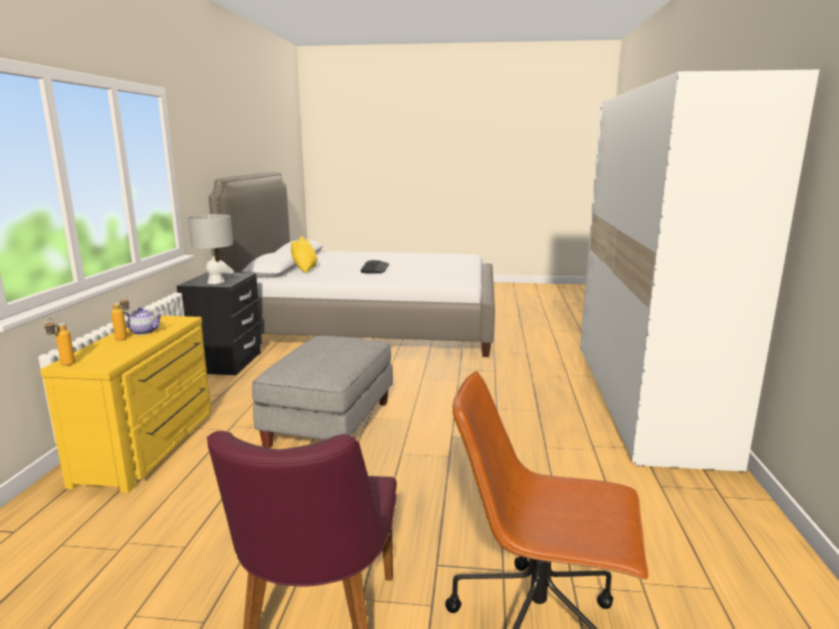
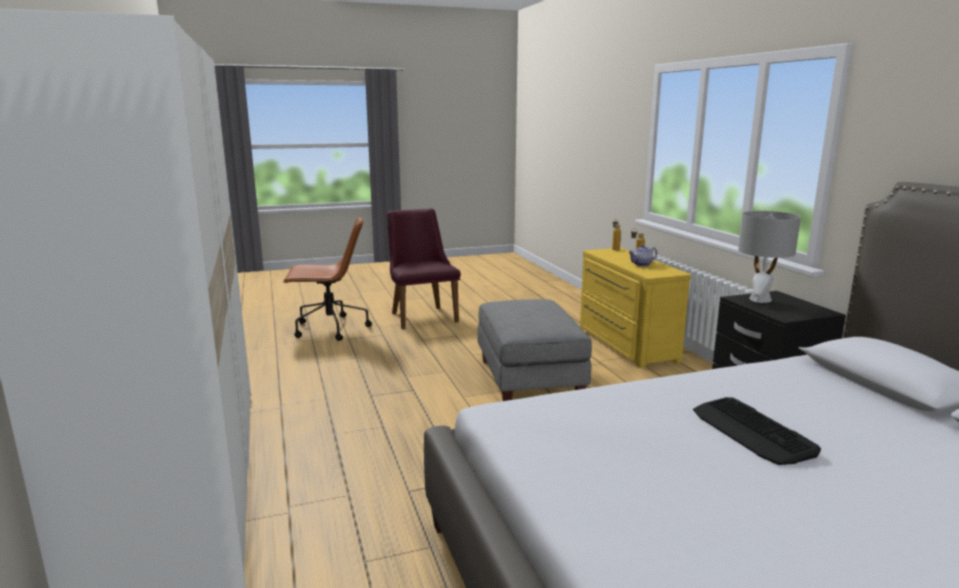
camera: 155 degrees right, 0 degrees up
(305, 269) = (853, 396): yellow pillow -> none

